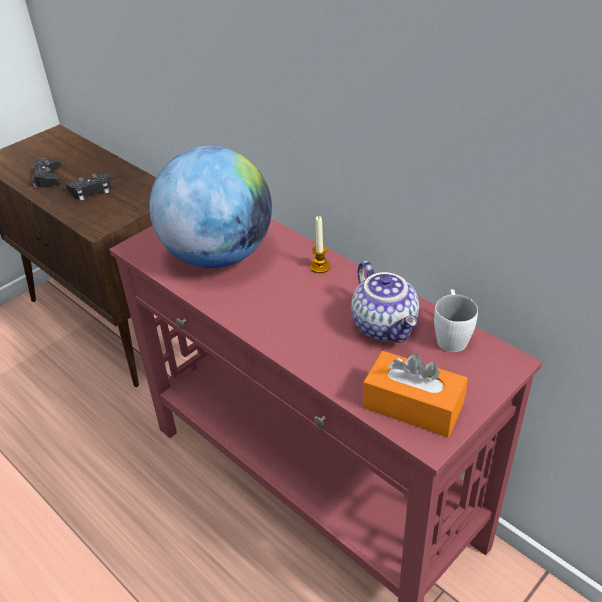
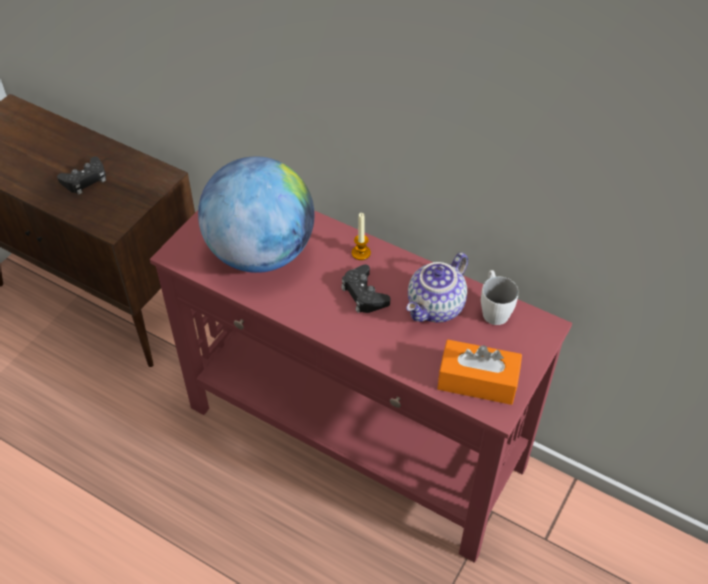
camera: 15 degrees left, 10 degrees up
(48, 177) = (29, 168): black game controller -> black game controller (364, 294)
(386, 326) = (436, 308): teapot -> teapot turned 75 degrees clockwise

